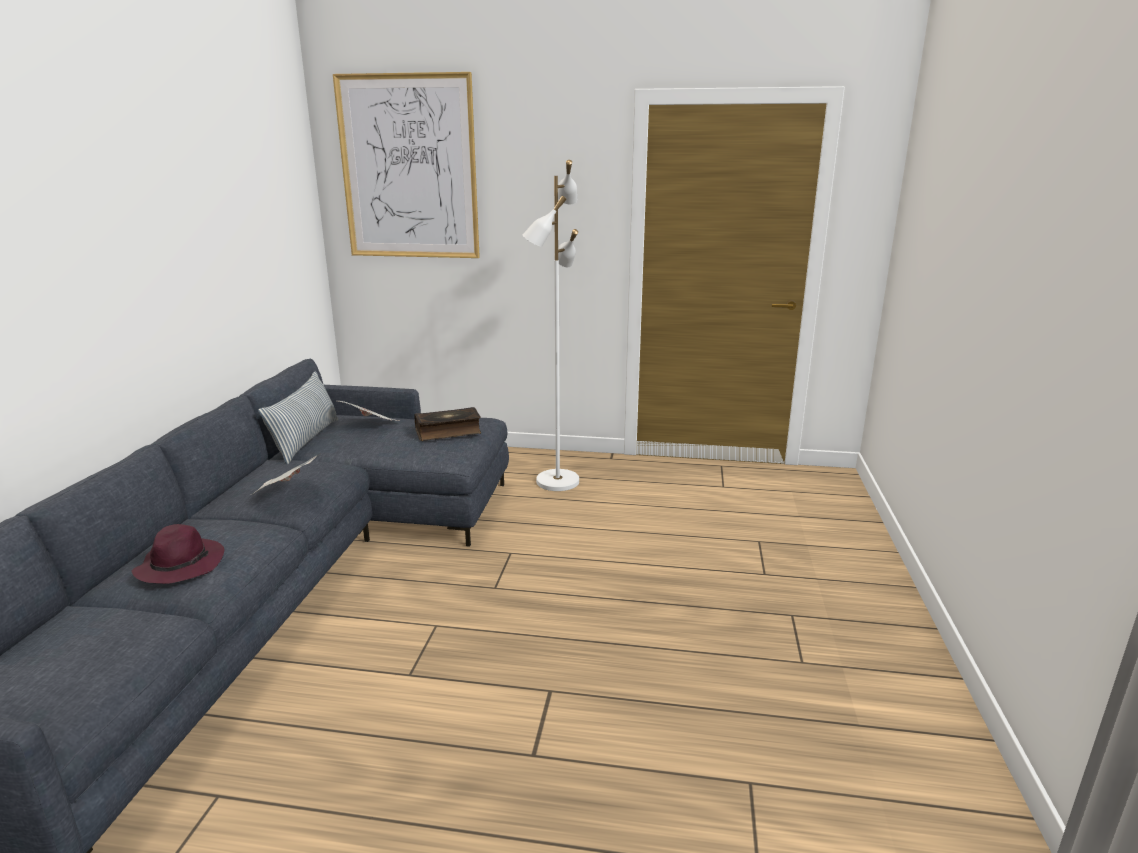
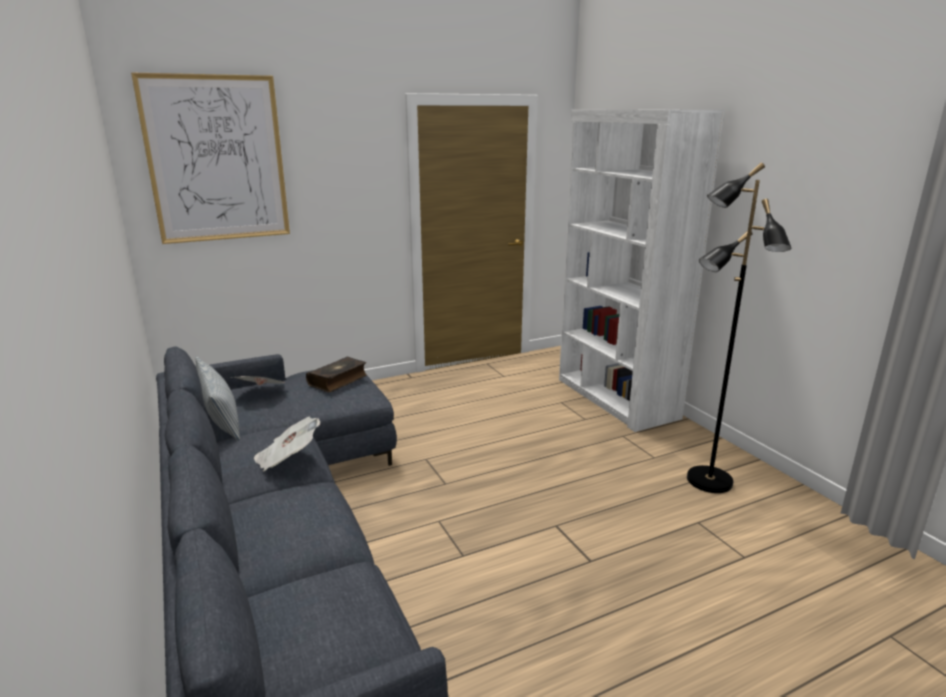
camera: 35 degrees left, 0 degrees up
(181, 565) = (295, 533): purple hat -> none
(556, 481) = (393, 403): white floor lamp -> none
(847, 561) = (615, 398): none -> white bookcase
(847, 732) = (708, 481): none -> black floor lamp

